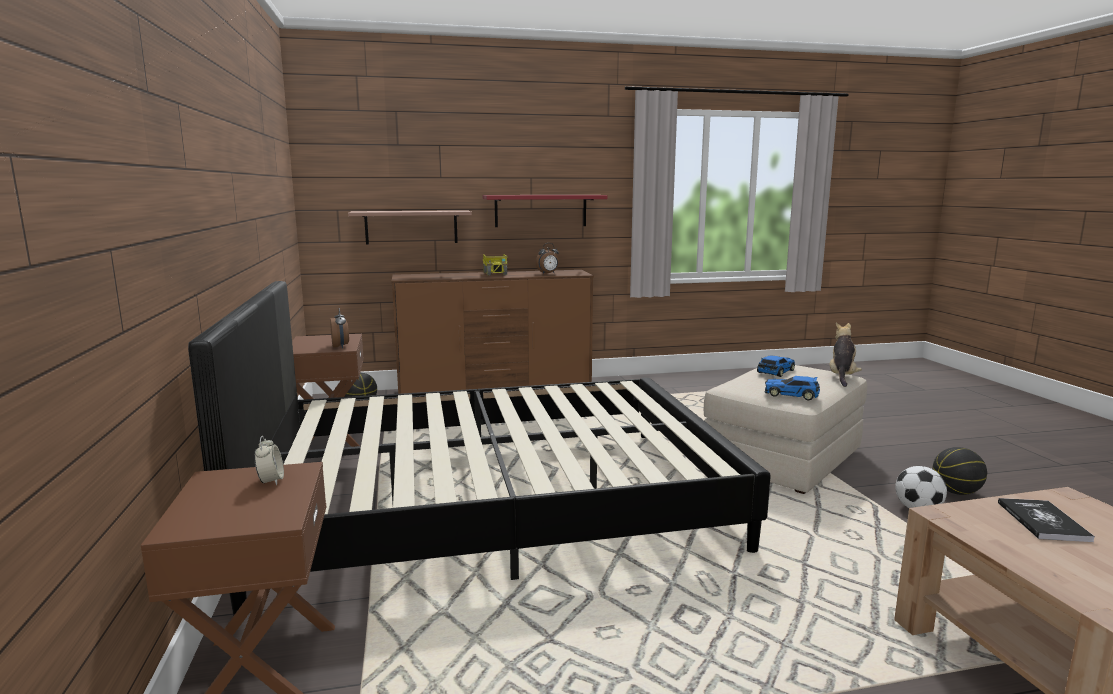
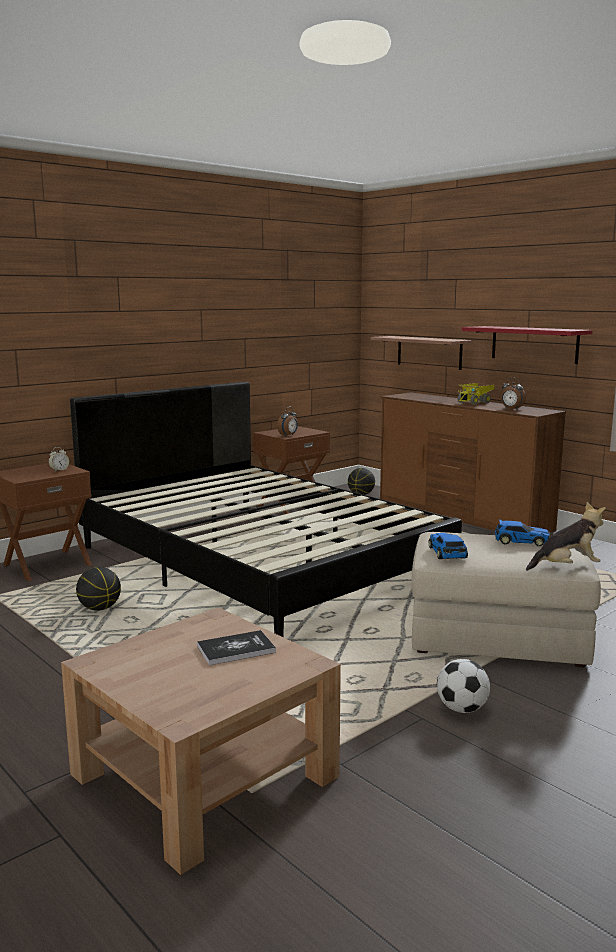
camera: 60 degrees right, 0 degrees up
(956, 492) = (547, 730): basketball -> basketball (99, 608)

